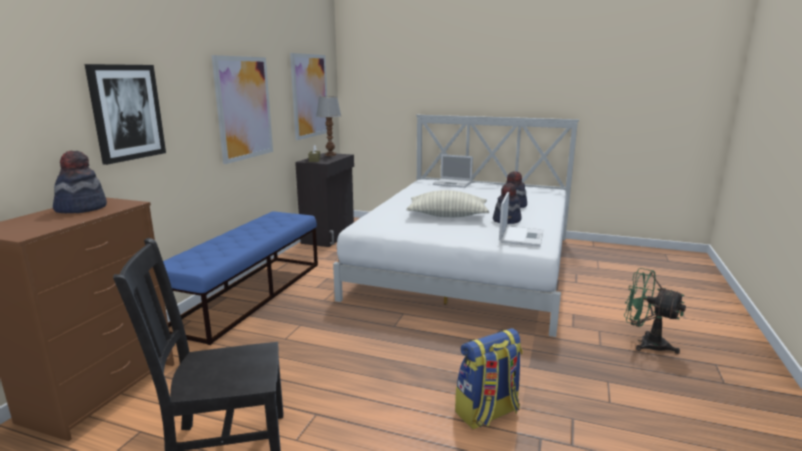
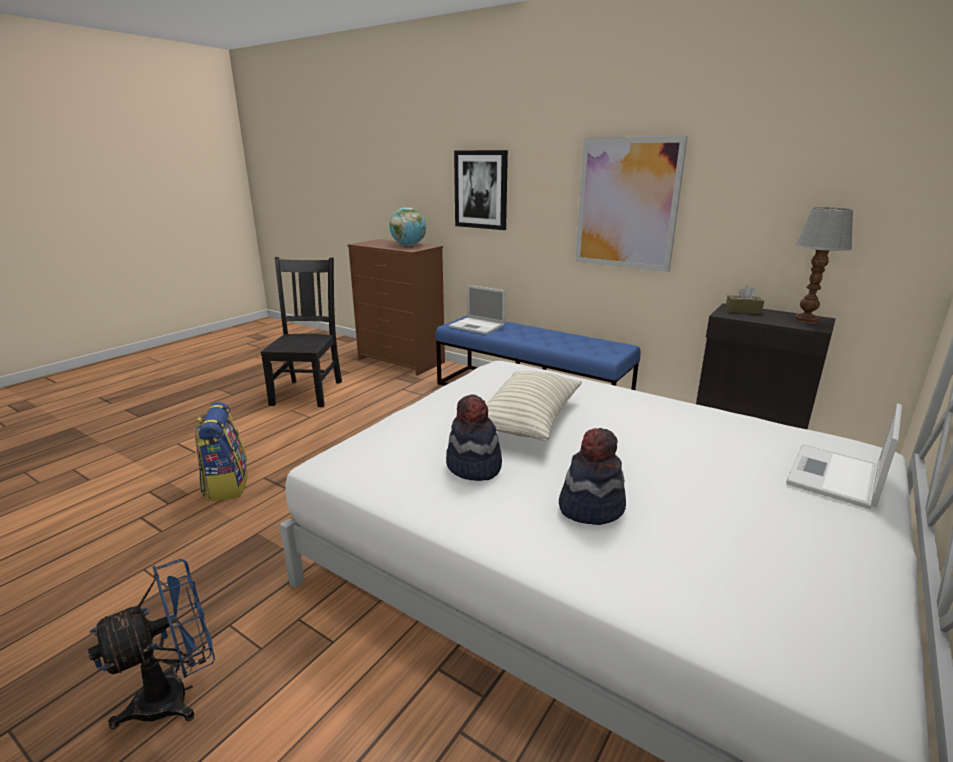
camera: 105 degrees right, 5 degrees up
(81, 208) = (408, 245): hat -> globe
(309, 96) = (821, 204): picture -> none
(521, 236) = (380, 457): laptop -> laptop (478, 326)
(645, 343) = (177, 694): green fan -> blue fan

